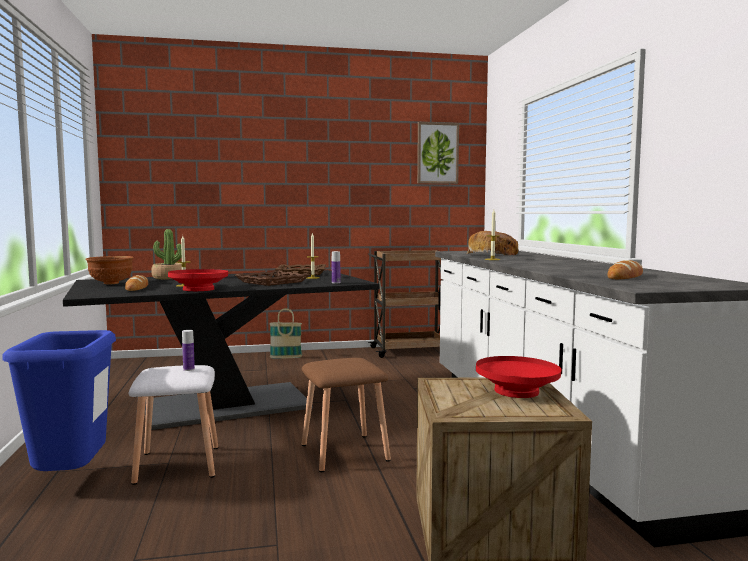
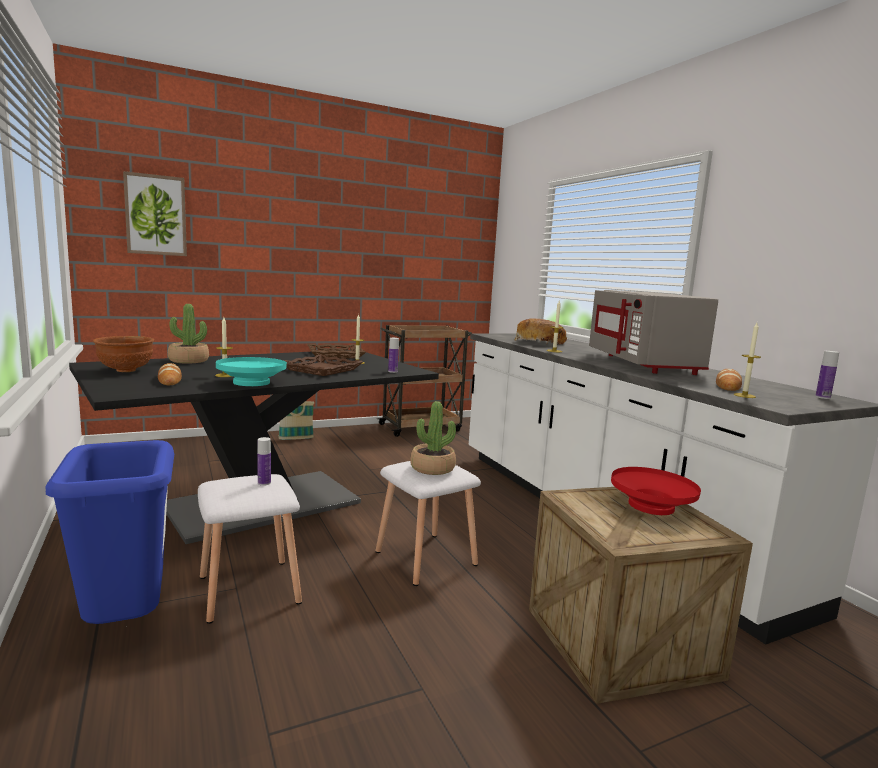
camera: 15 degrees left, 5 degrees up
(199, 289) = (252, 383): red bowl -> turquoise bowl
(343, 453) = (425, 559): brown stool -> white stool
(344, 364) = (432, 468): none -> potted plant
(437, 153) = (451, 226): picture -> picture (156, 215)
(569, 265) = (643, 364): none -> grey microwave
(622, 282) = (744, 395): none -> candle
(718, 283) = (822, 397): none -> bottle

